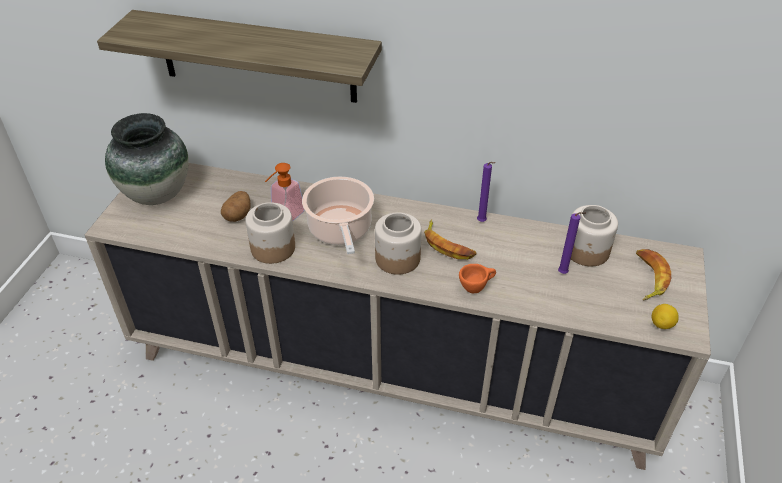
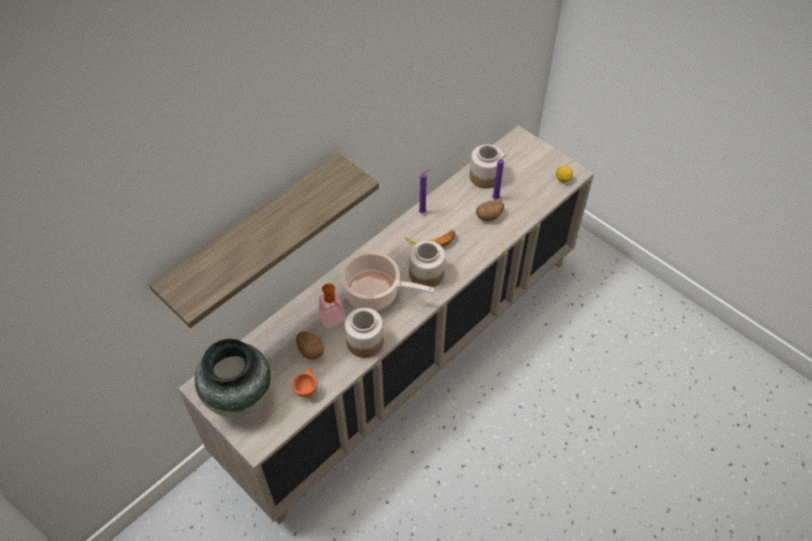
camera: 60 degrees left, 10 degrees up
(476, 287) = (480, 246): orange cup -> orange cup (307, 389)
(530, 277) = (489, 216): none -> potato
(648, 277) = (525, 163): banana -> none

